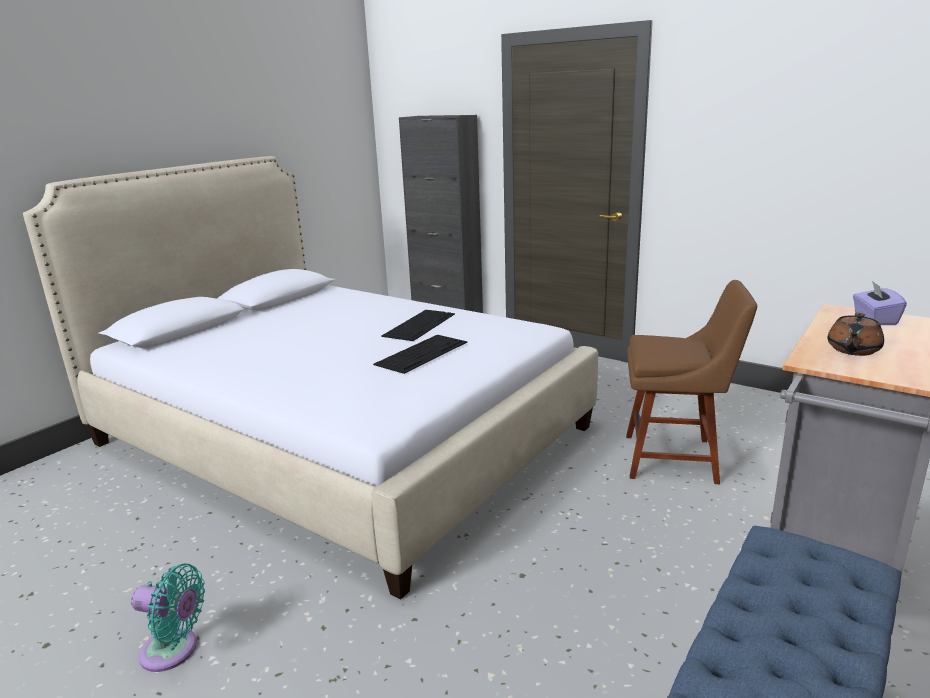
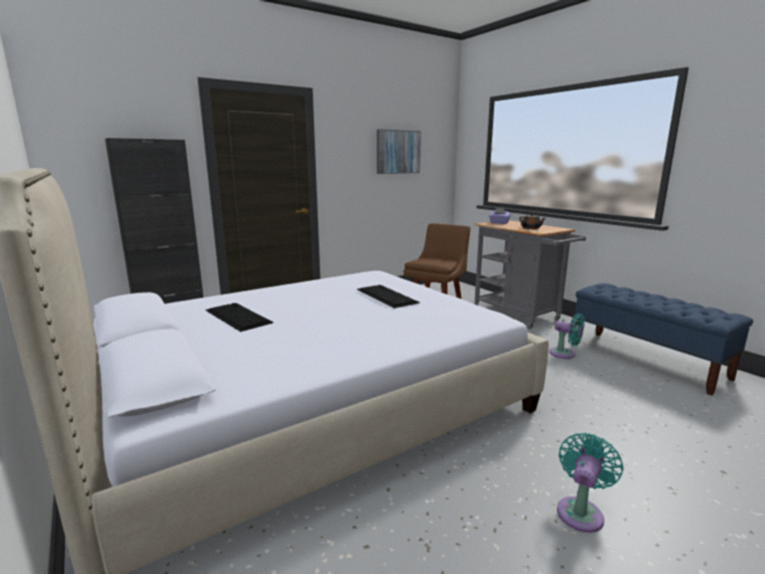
camera: 70 degrees left, 5 degrees down
(419, 324) = (322, 292): keyboard -> keyboard (237, 316)
(664, 628) = (565, 354): none -> turquoise fan
(828, 123) = (398, 152): none -> picture

